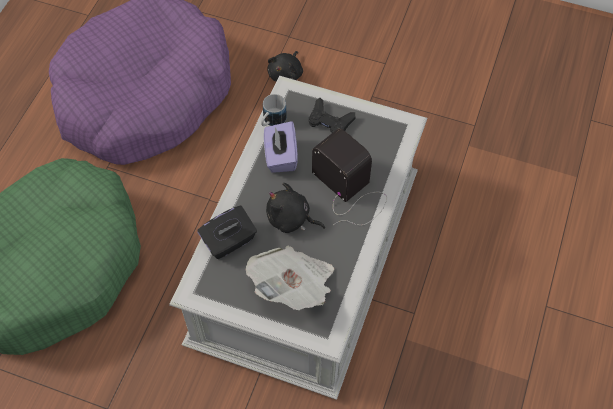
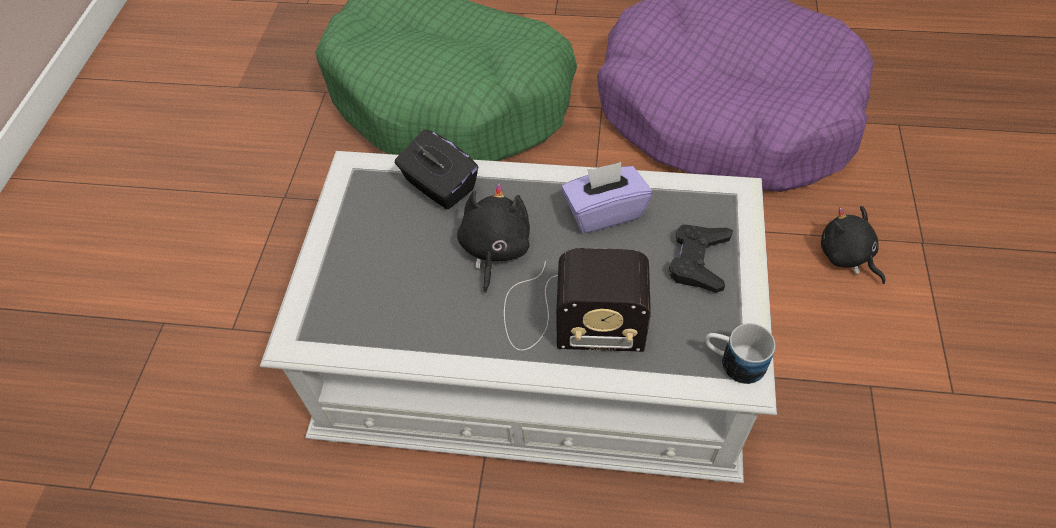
camera: 80 degrees right, 5 degrees down
(271, 121) = (665, 187): mug -> mug (733, 362)
(286, 74) = (847, 256): black plush toy -> black plush toy turned 45 degrees clockwise
(293, 286) = (379, 277): newspaper -> none
(350, 191) = (568, 317): radio -> radio turned 60 degrees clockwise

